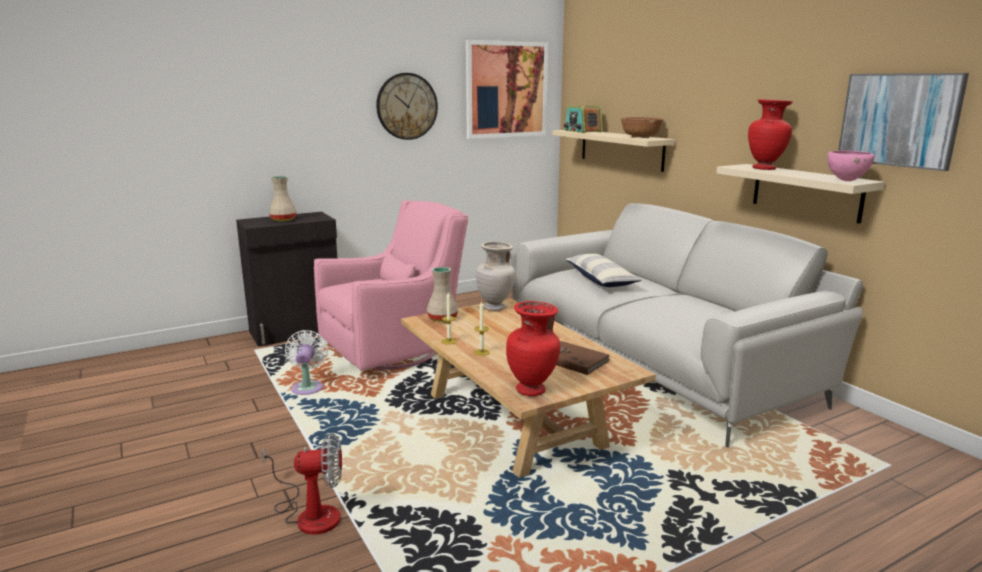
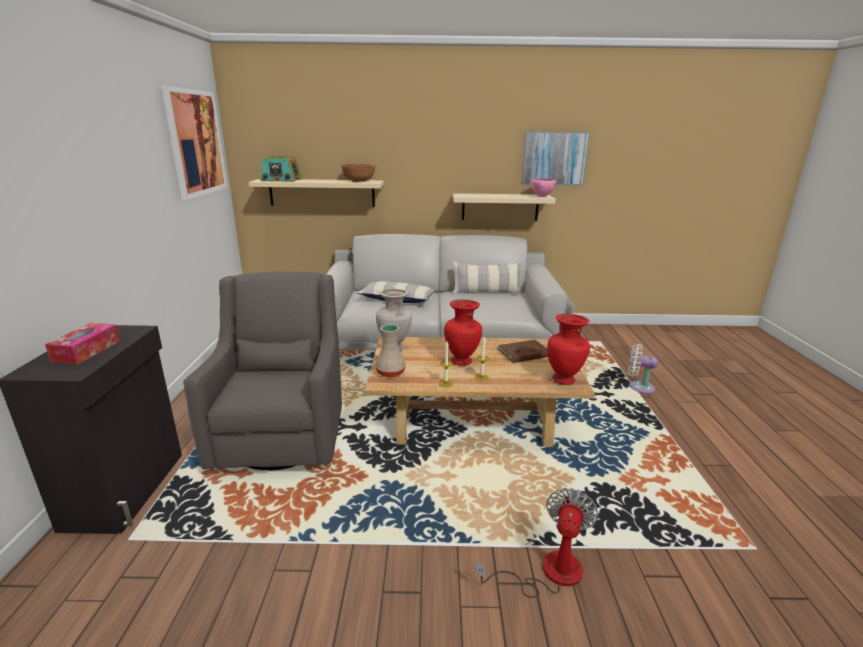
camera: 60 degrees left, 5 degrees up
(283, 220) = (87, 351): beige vase -> tissue box
(308, 387) = (295, 515): white fan -> white fan (638, 387)
(395, 351) = (283, 436): pink armchair -> grey armchair
(407, 106) = (133, 168): wall clock -> none
(716, 307) = (486, 292): none -> pillow
(765, 169) = (481, 195): red vase -> red vase (462, 361)

